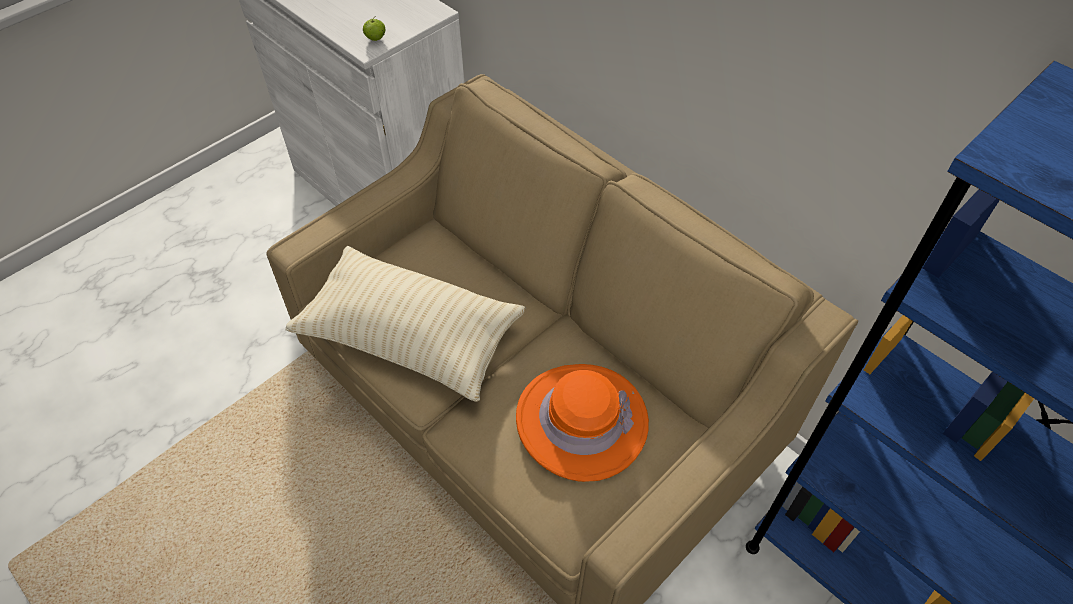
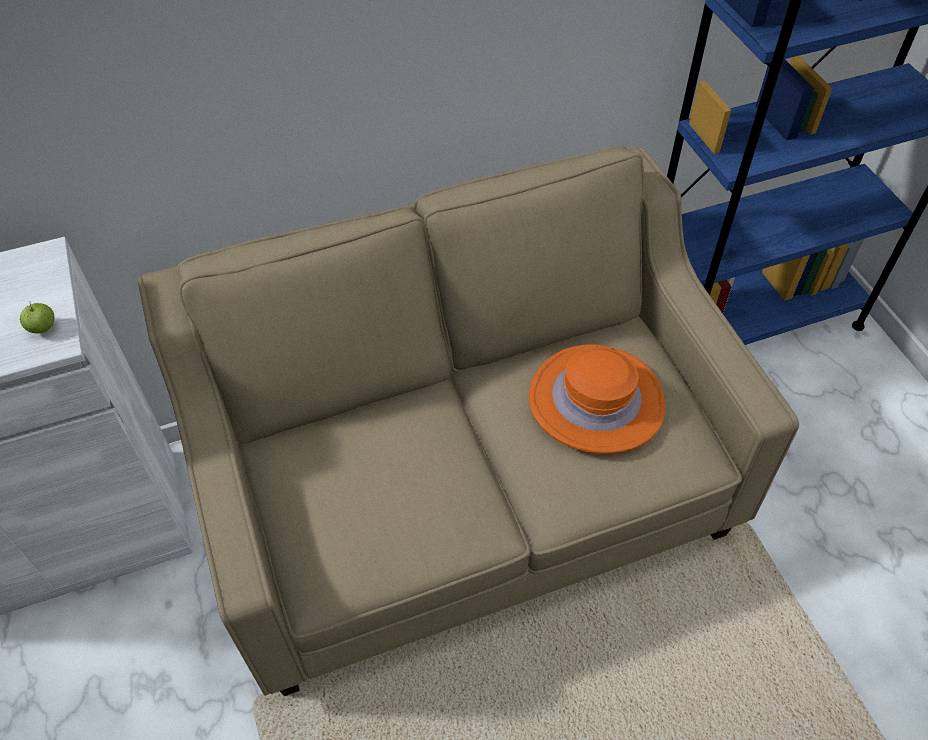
camera: 65 degrees left, 0 degrees up
(410, 337) = (416, 515): beige pillow -> none

